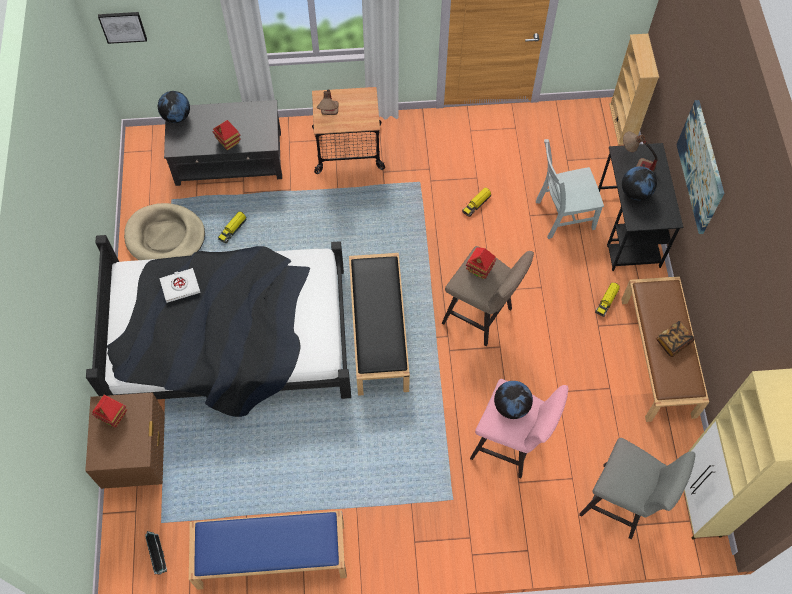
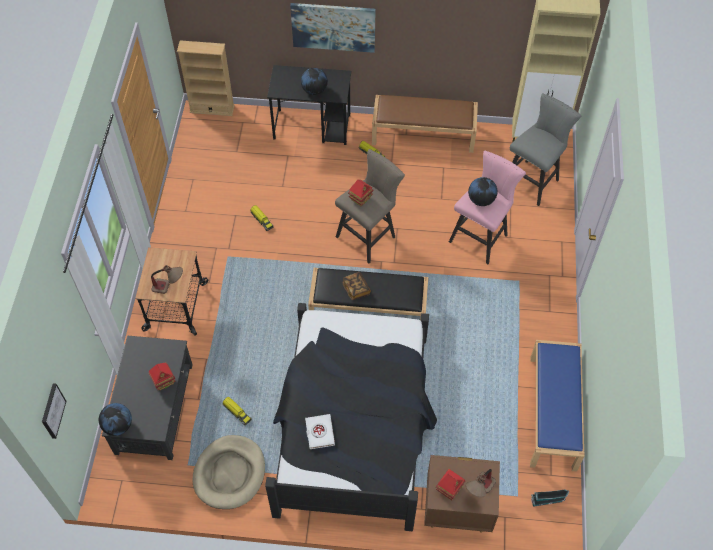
camera: 80 degrees left, 5 degrees down
(562, 215) = (288, 165): grey chair -> none
(635, 164) = (288, 85): table lamp -> table lamp (479, 491)
(673, 342) = (430, 109): book -> book (356, 289)

